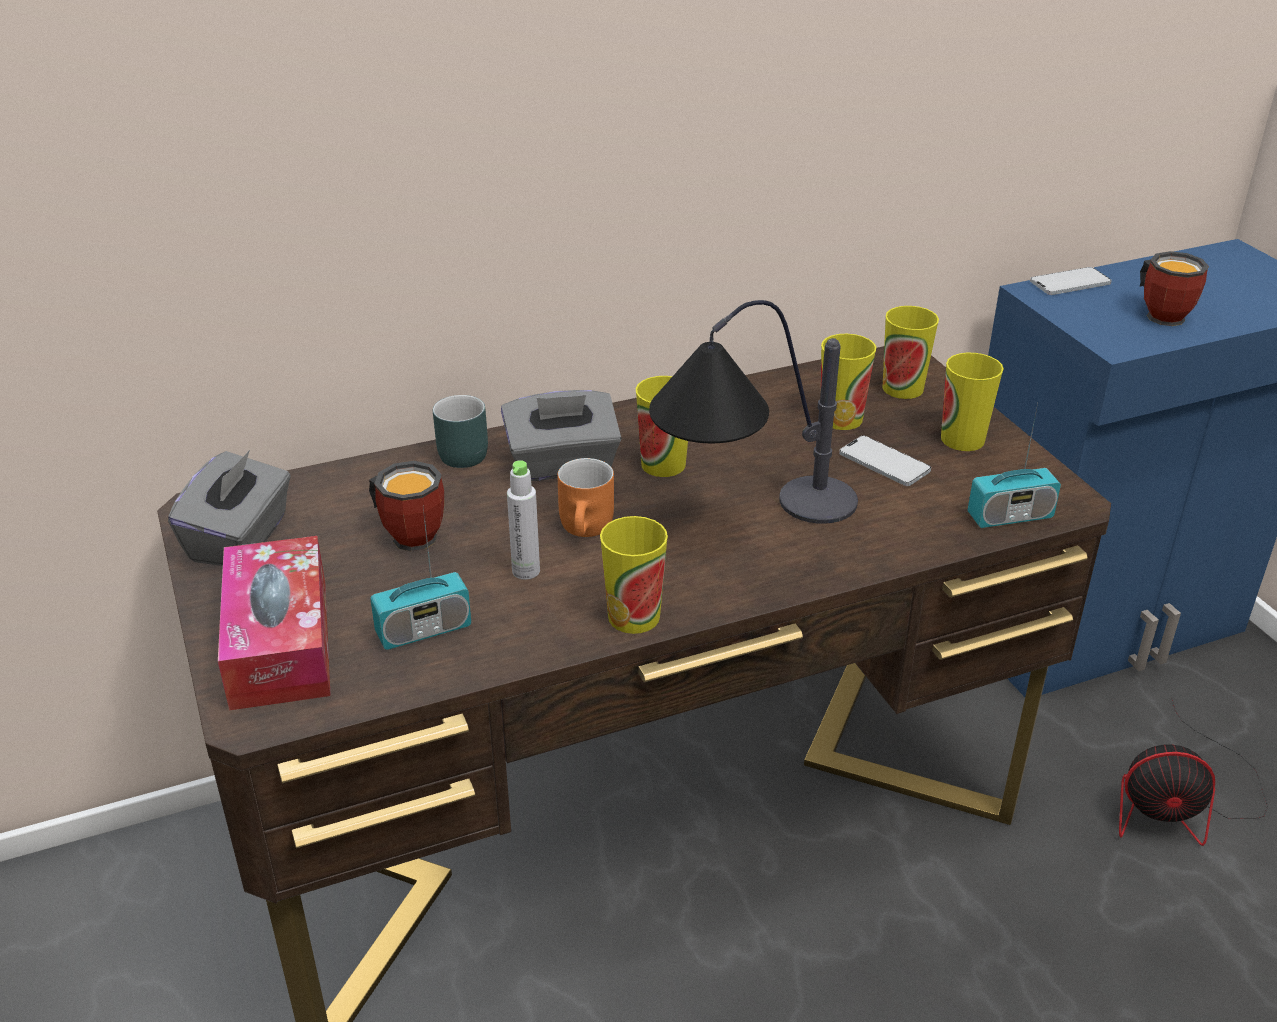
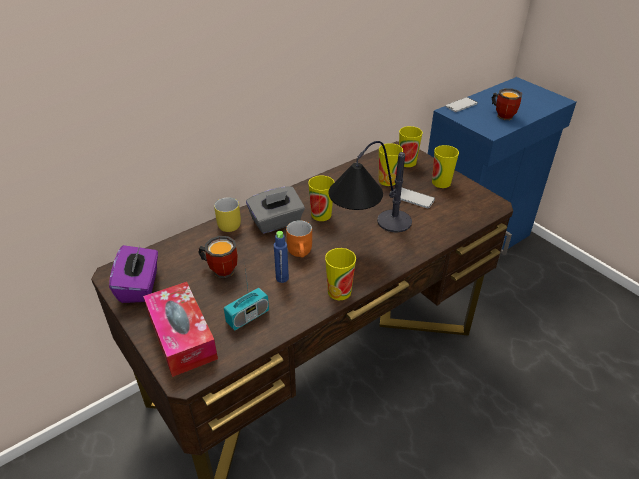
camera: 15 degrees left, 5 degrees up
(241, 539) = (140, 286): grey tissue box -> purple tissue box
(459, 452) = (226, 223): turquoise mug -> yellow mug
(526, 571) = (282, 278): grey bottle -> blue bottle
(1010, 516) = (474, 215): radio -> none
(1181, 803) = (528, 312): fan -> none

